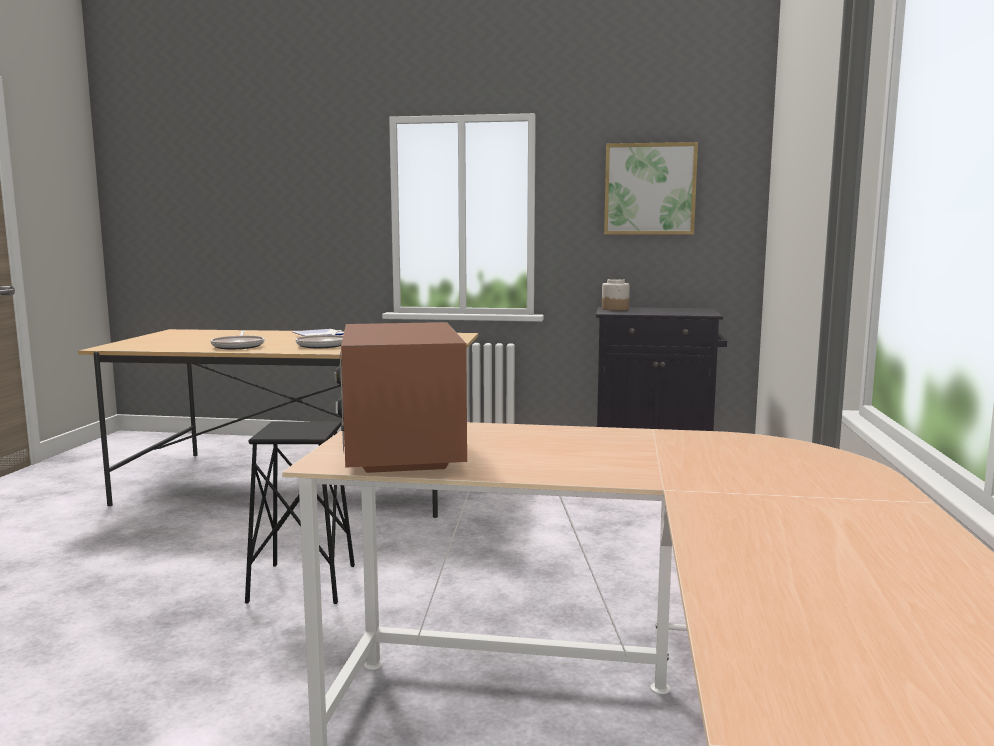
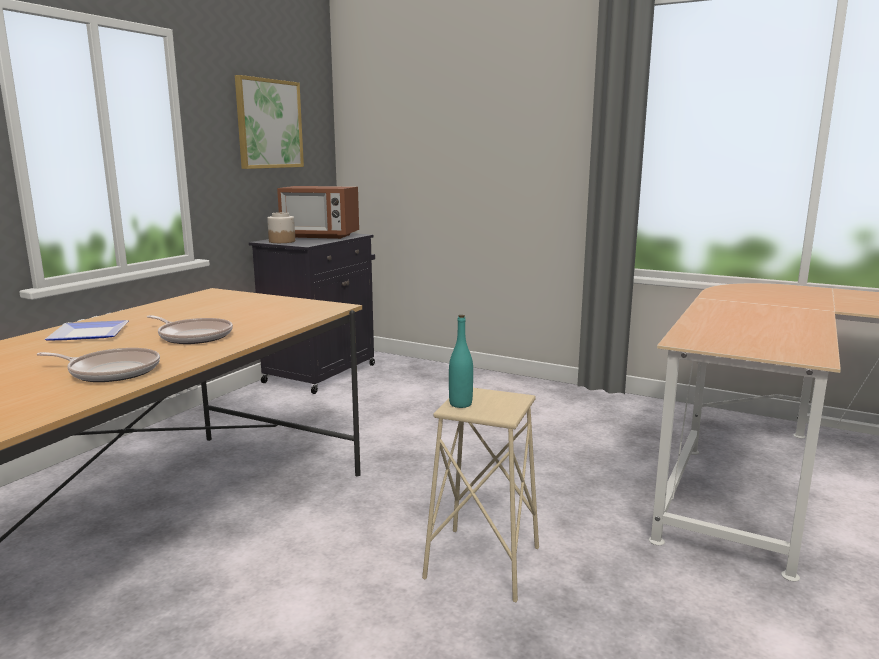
camera: 70 degrees left, 5 degrees up
(291, 424) = (460, 404): none -> turquoise bottle
(302, 583) = (482, 563): black stool -> beige stool
(401, 452) = (773, 341): microwave -> microwave (320, 236)

